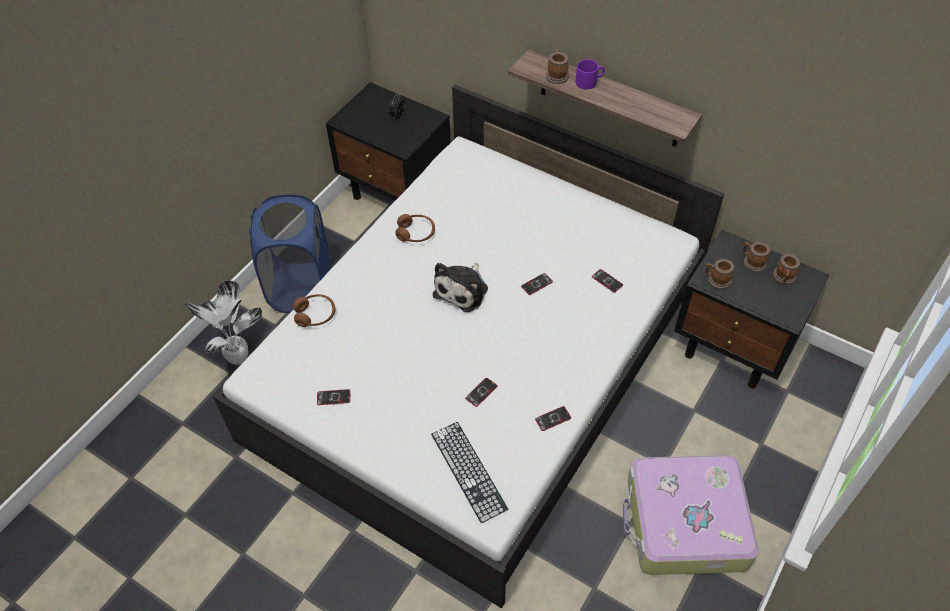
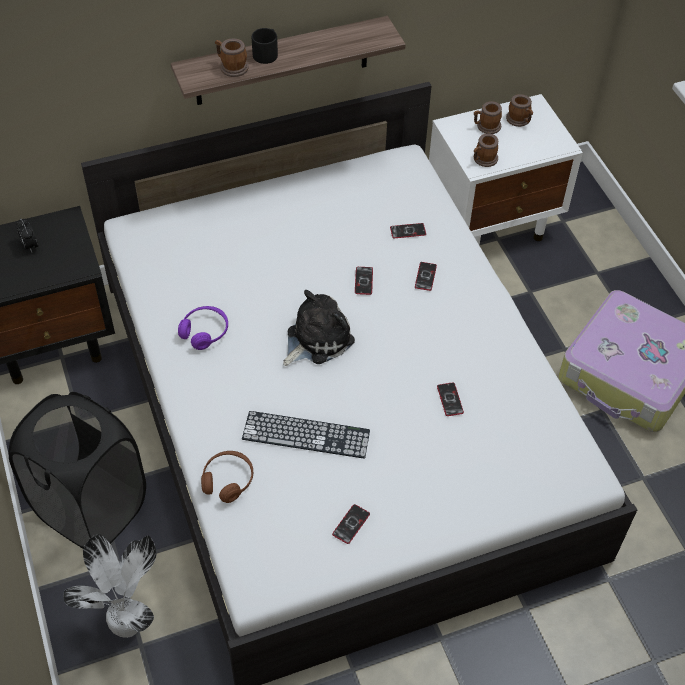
camera: 55 degrees left, 0 degrees up
(301, 288) = (91, 507): blue laundry basket -> black laundry basket
(416, 233) = (204, 332): brown headphones -> purple headphones
(463, 290) = (316, 339): plush toy -> plush toy turned 105 degrees counterclockwise
(468, 471) = (529, 462): keyboard -> keyboard (306, 434)
(553, 419) = (523, 365): phone -> phone (425, 276)
(589, 81) = (266, 53): purple mug -> black mug
(734, 348) = (493, 222): black nightstand -> white nightstand

